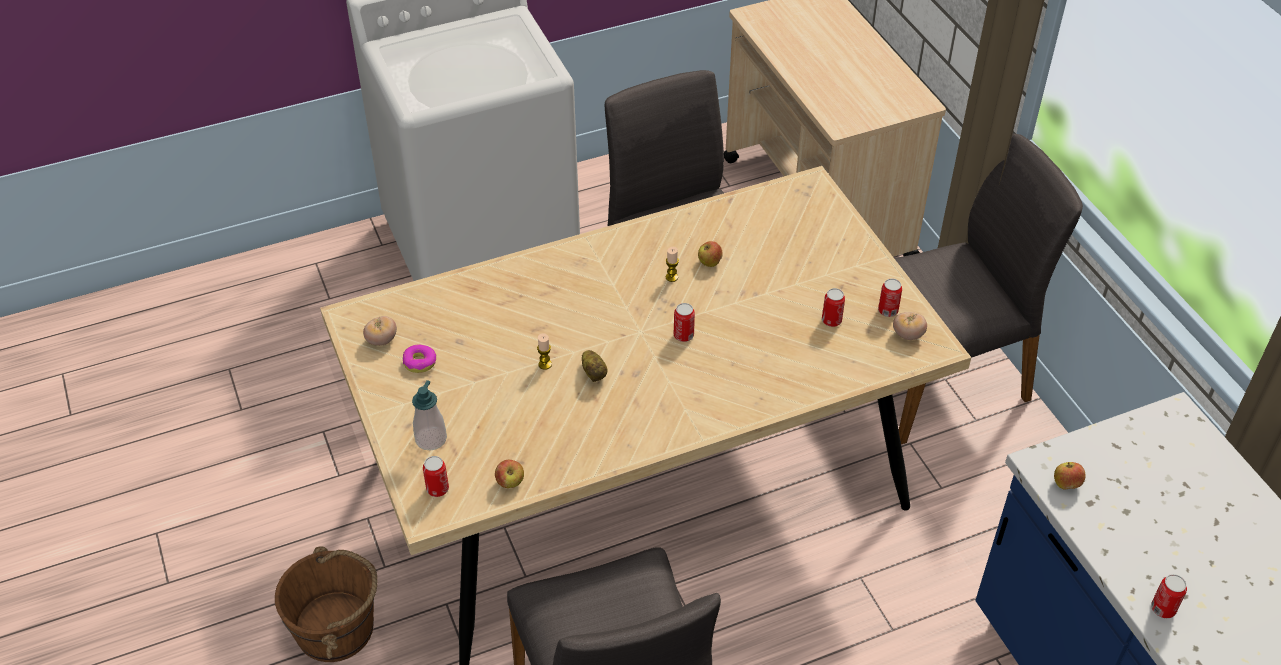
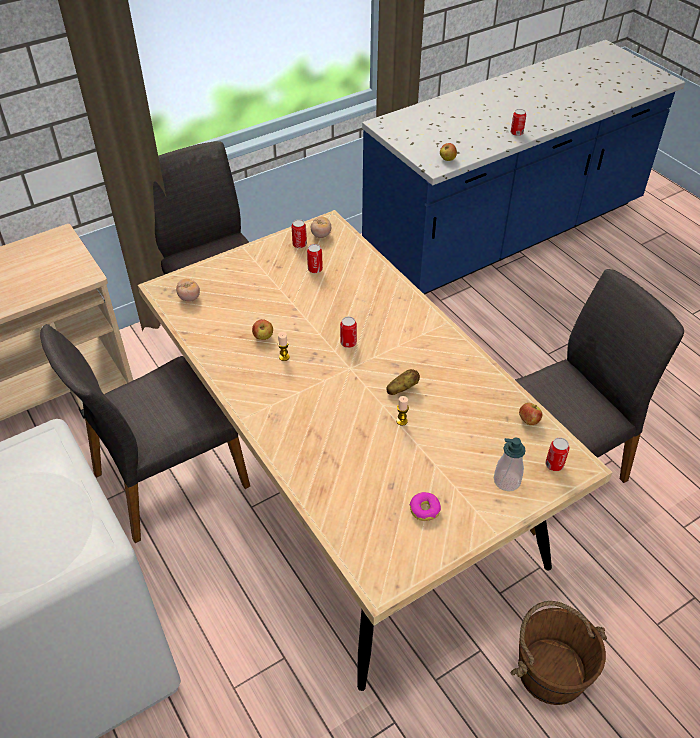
camera: 100 degrees left, 0 degrees up
(381, 340) = (405, 547): tomato -> tomato (189, 298)

